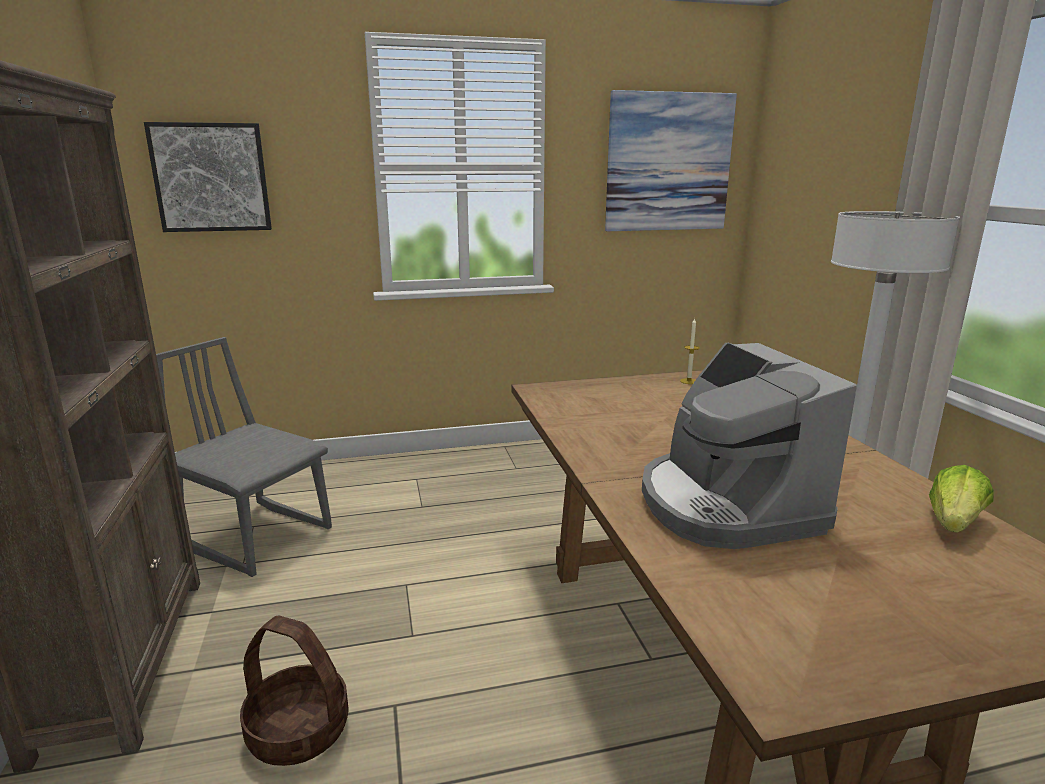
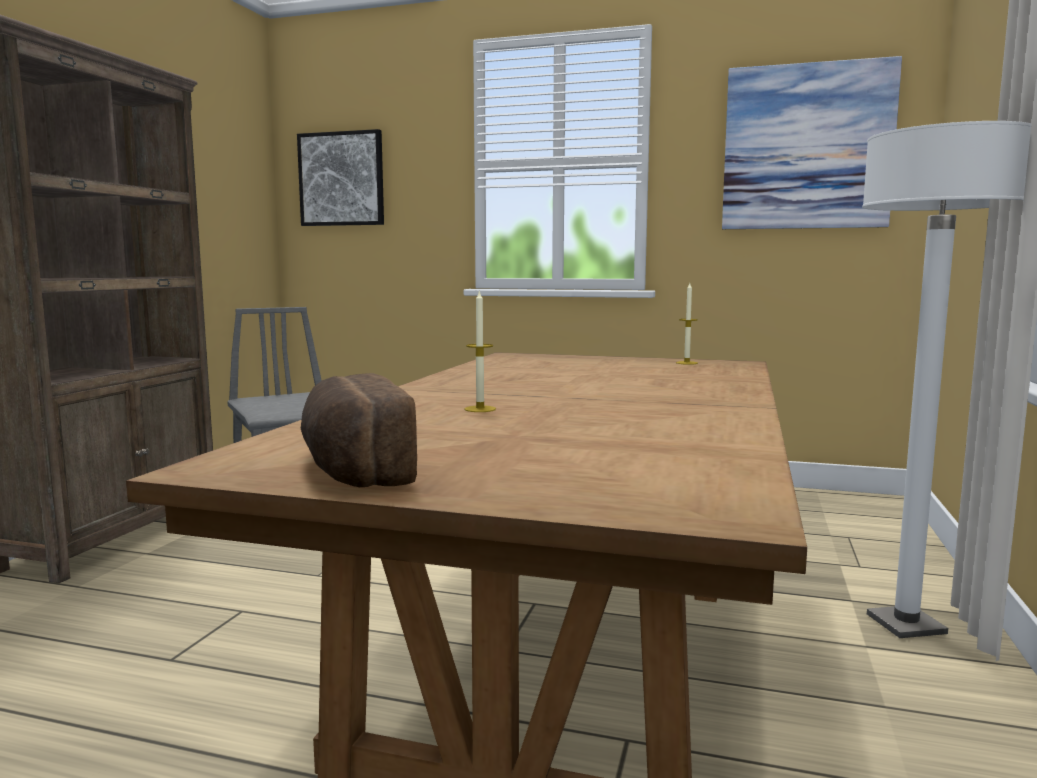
camera: 30 degrees right, 10 degrees down
(299, 730) = (160, 604): basket -> none
(726, 505) = (480, 409): coffee machine -> candle
(862, 644) = (352, 469): none -> bread
(953, 523) = (705, 445): lettuce -> none

